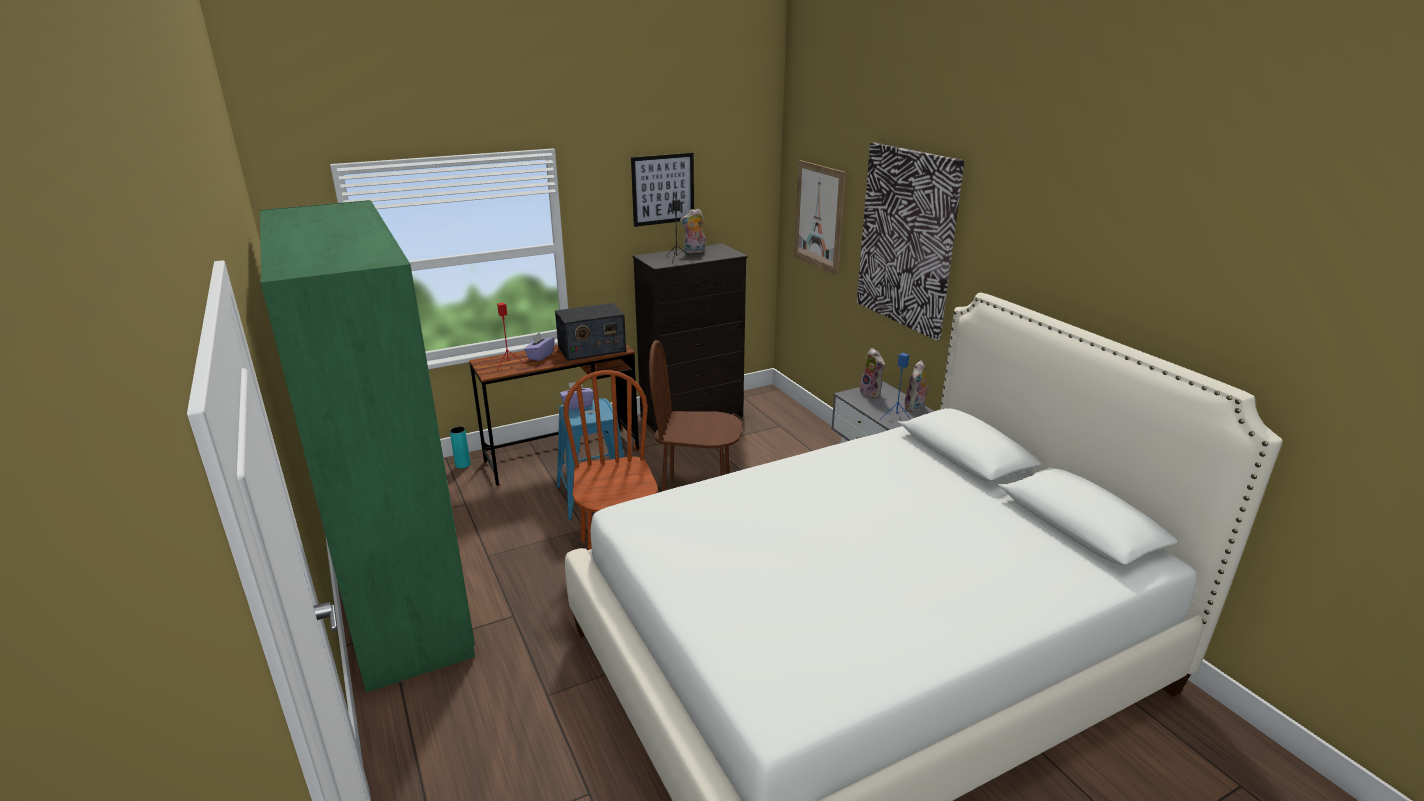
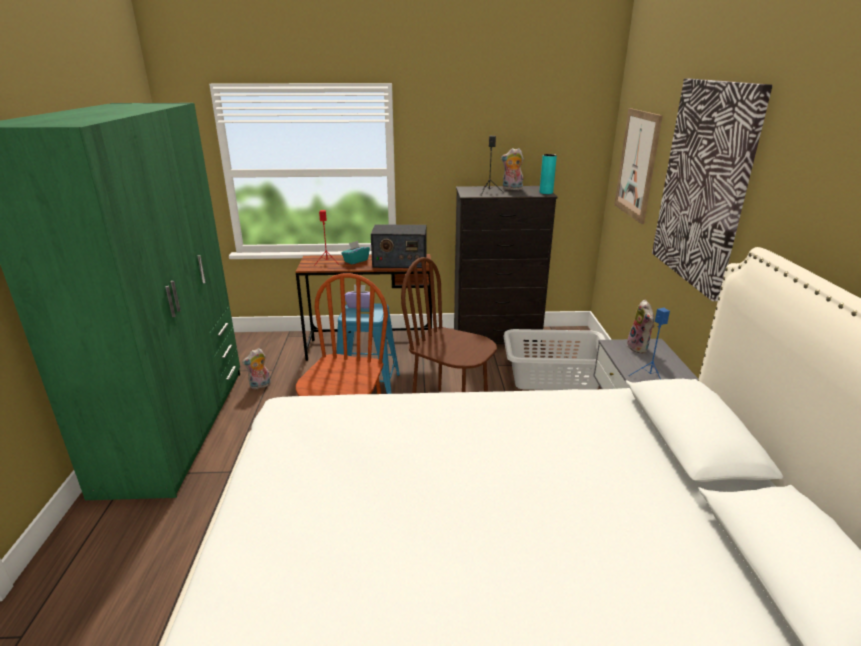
camera: 25 degrees right, 0 degrees up
(462, 464) = (296, 339): turquoise vase -> turquoise vase (546, 192)
(540, 356) = (356, 261): purple tissue box -> turquoise tissue box
(663, 189) = (491, 129): picture -> none
(773, 442) = (554, 377): none -> grey laundry basket
(915, 408) = (678, 372): plush toy -> plush toy (260, 386)

